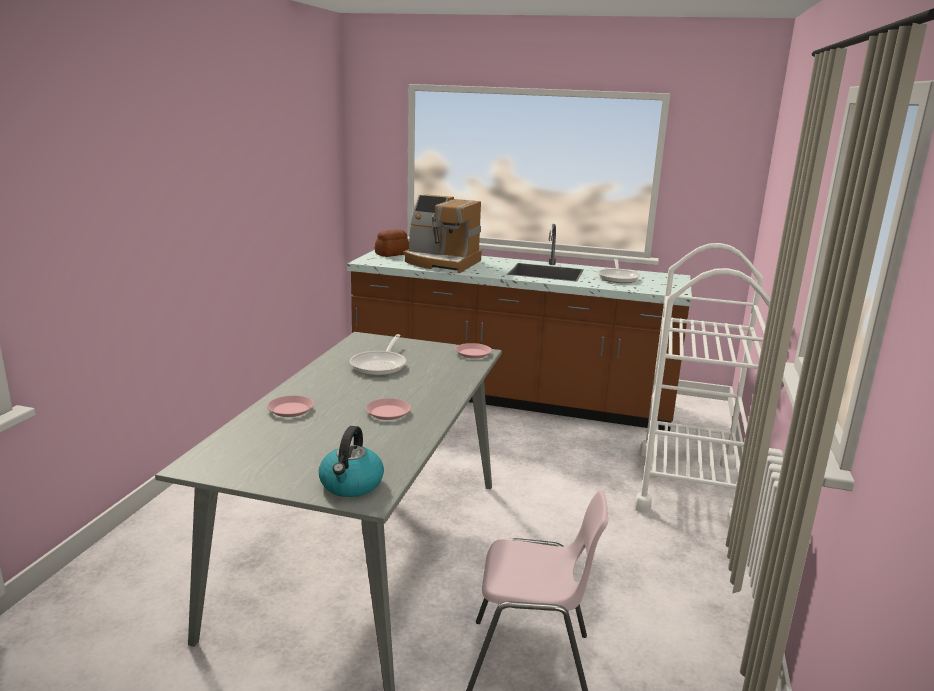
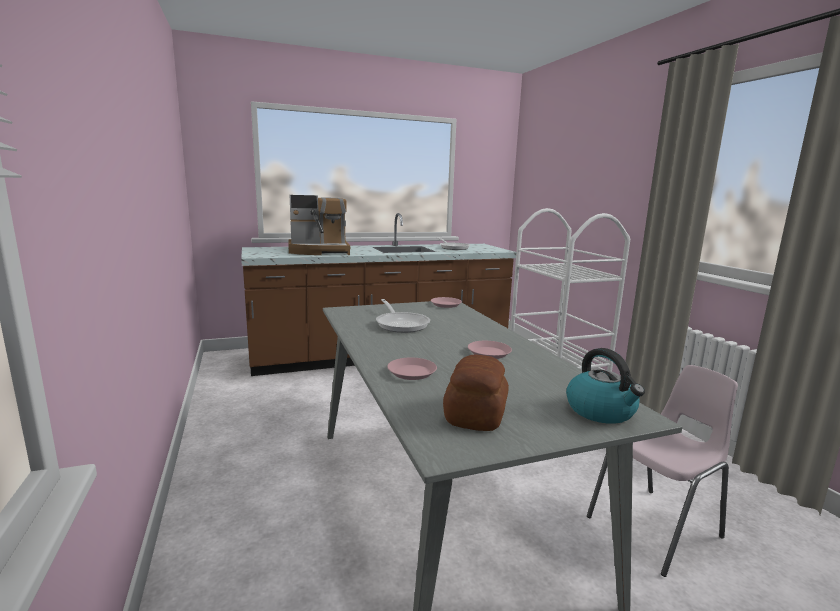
camera: 35 degrees left, 5 degrees down
(393, 254) = (266, 250): bread -> bread (477, 414)

